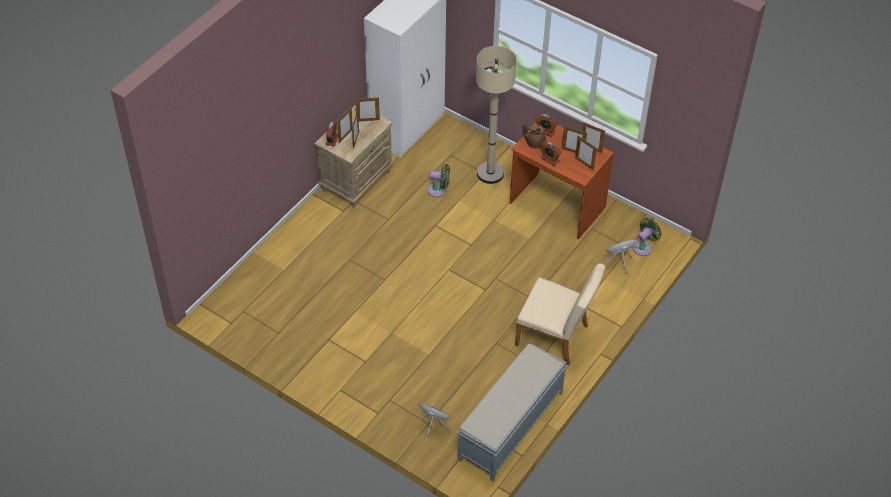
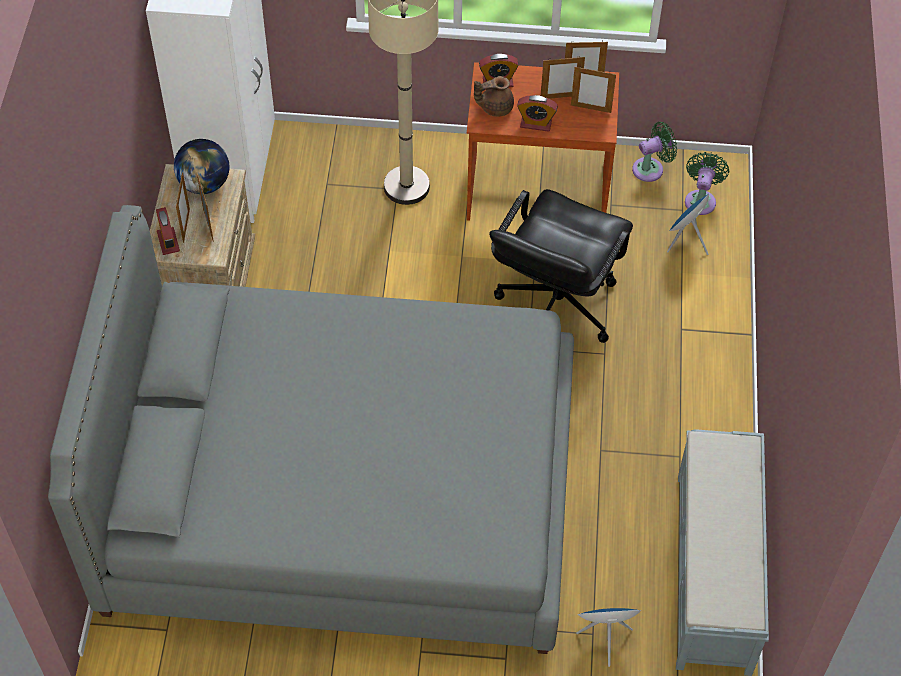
camera: 30 degrees left, 5 degrees up
(353, 303) = (342, 495): none -> grey bed
(368, 120) = (204, 184): picture frame -> globe
(439, 190) = (348, 248): green fan -> green fan (651, 169)
(524, 265) = (555, 306): none -> black office chair
(556, 337) = (679, 397): beige chair -> none

